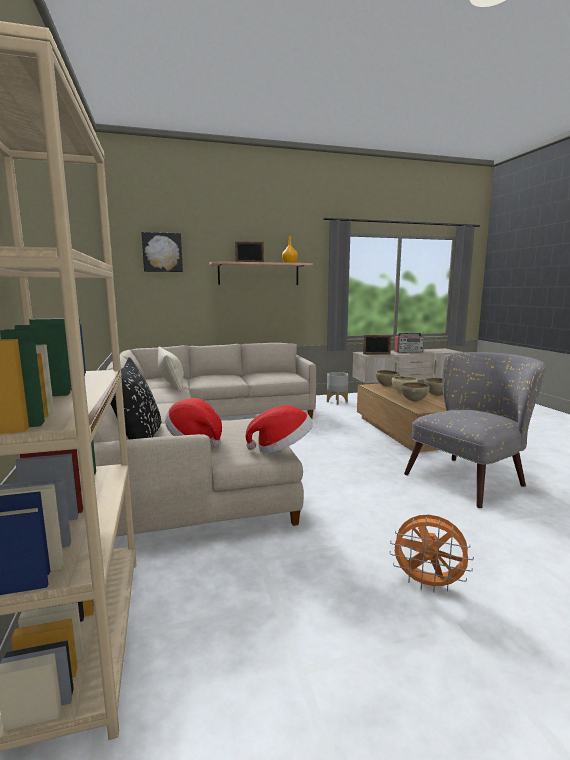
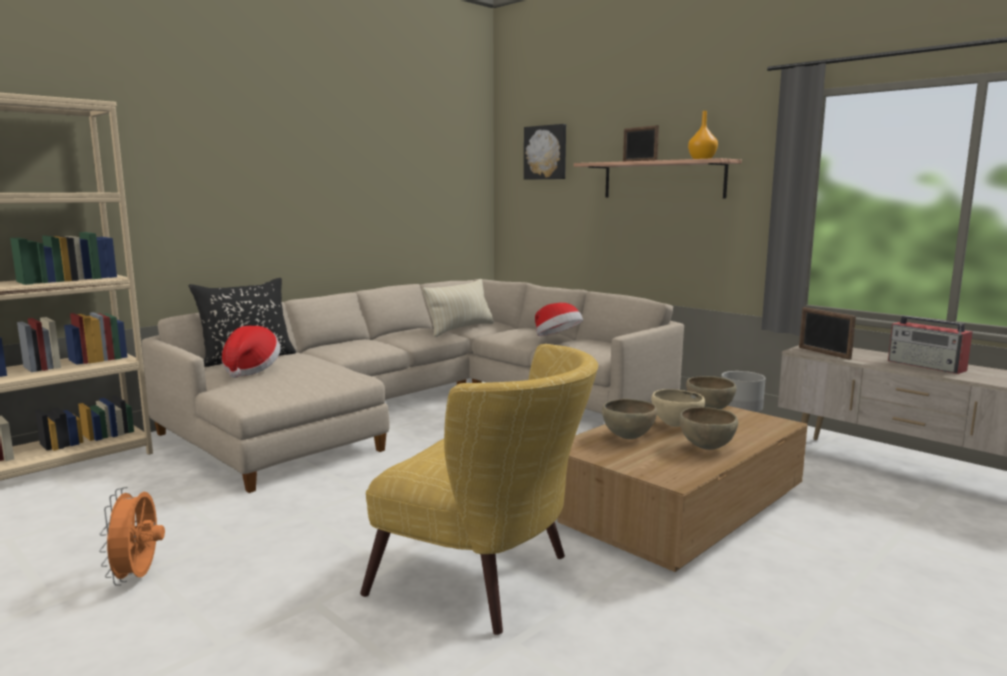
camera: 60 degrees right, 0 degrees up
(282, 448) = (255, 399): hat -> hat (557, 338)
(472, 478) = (488, 581): grey armchair -> yellow armchair

